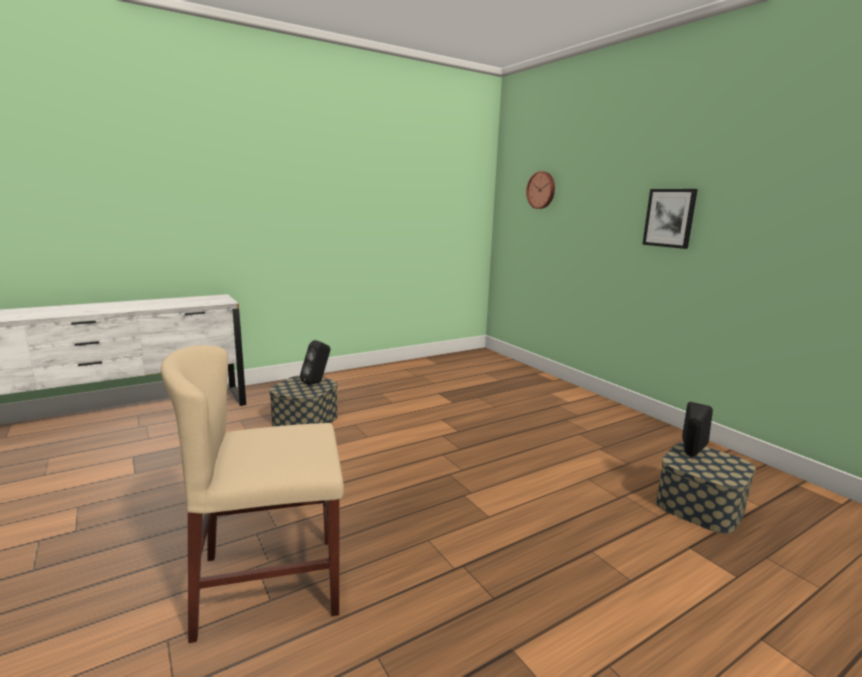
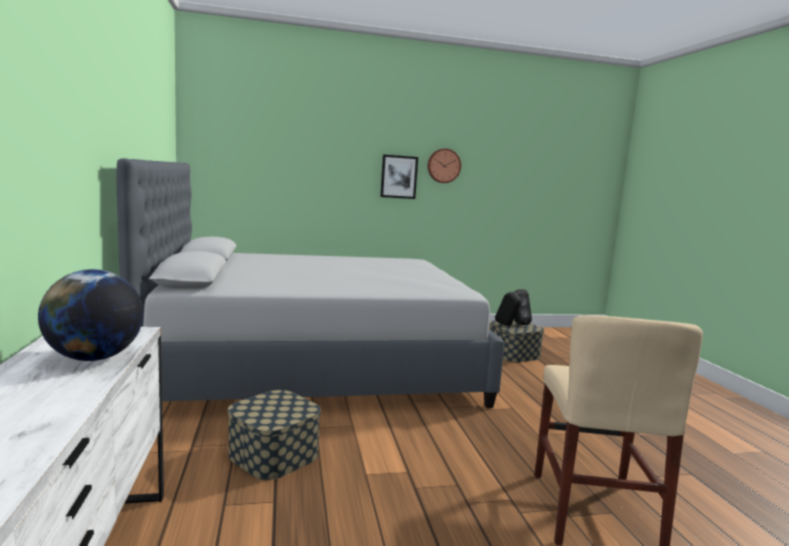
camera: 70 degrees left, 5 degrees down
(177, 304) = (94, 358): none -> globe
(317, 383) = (272, 399): black speaker -> black speaker (518, 323)
(475, 401) = (315, 364): none -> grey bed
(541, 190) = (258, 146): wall clock -> wall clock (443, 166)

